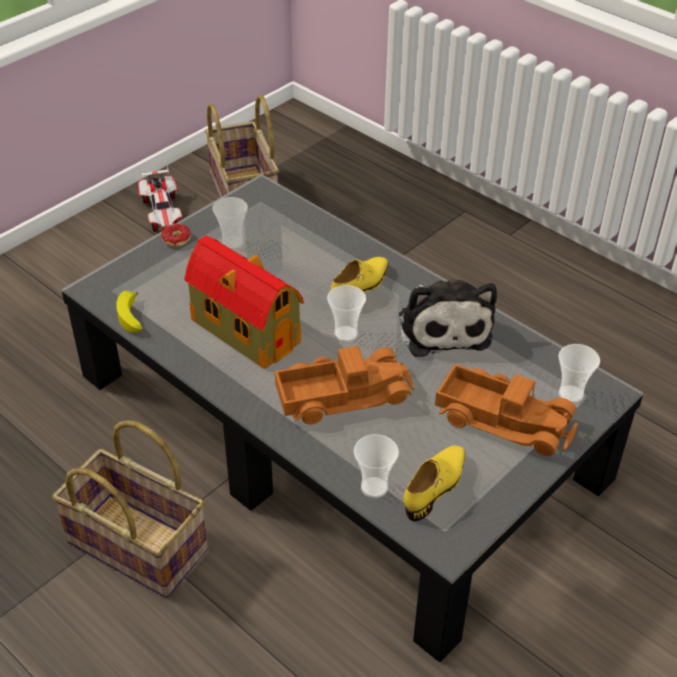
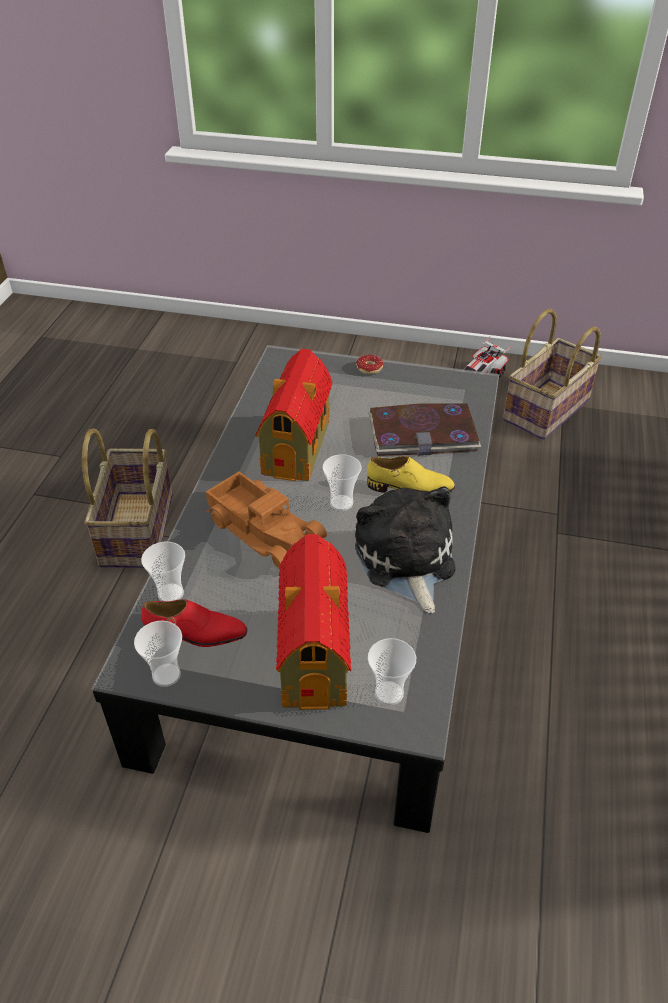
camera: 60 degrees right, 0 degrees up
(133, 318) = (263, 387): banana -> none
(232, 243) = (394, 396): cup -> cup (166, 675)
(299, 249) = (423, 433): none -> book
(436, 486) = (196, 634): yellow shoe -> red shoe
(443, 326) = (405, 561): plush toy -> plush toy turned 120 degrees clockwise
(504, 419) = (314, 651): toy truck -> toy house

